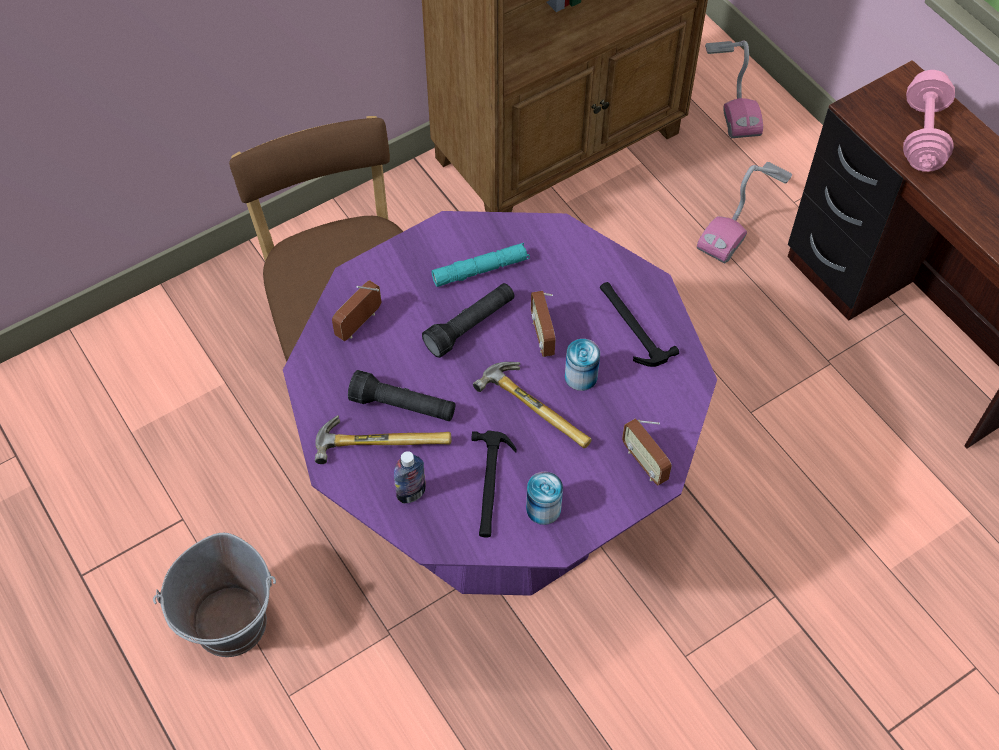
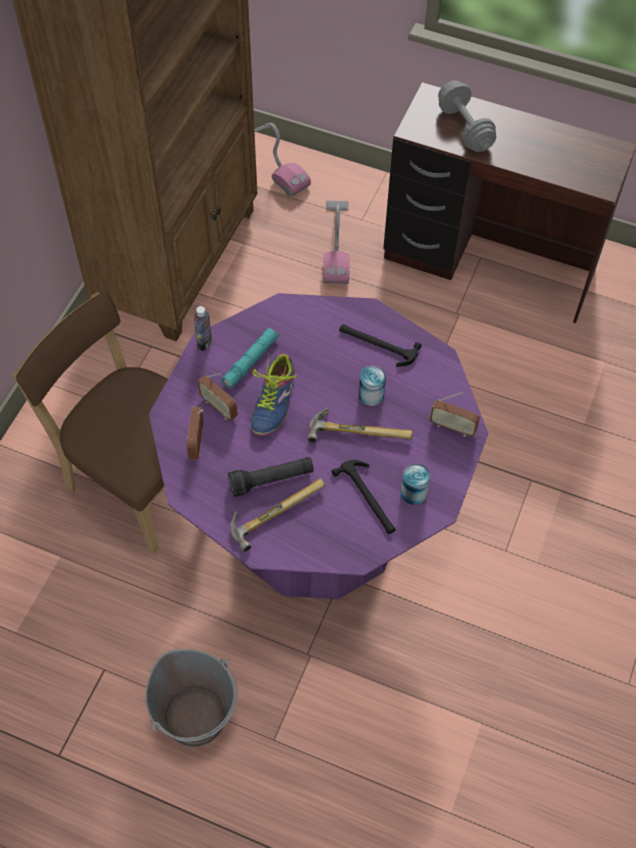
camera: 35 degrees left, 0 degrees up
(411, 493) = (322, 533): bottle -> bottle (204, 343)
(470, 326) = (274, 402): black flashlight -> shoe
(543, 336) = (326, 382): radio -> radio (219, 407)
(923, 136) = (464, 128): pink dumbbell -> grey dumbbell

